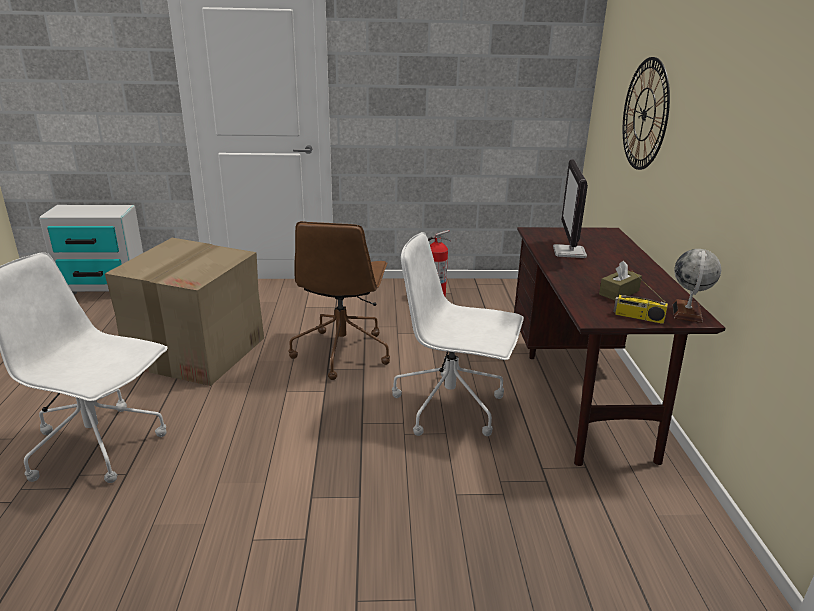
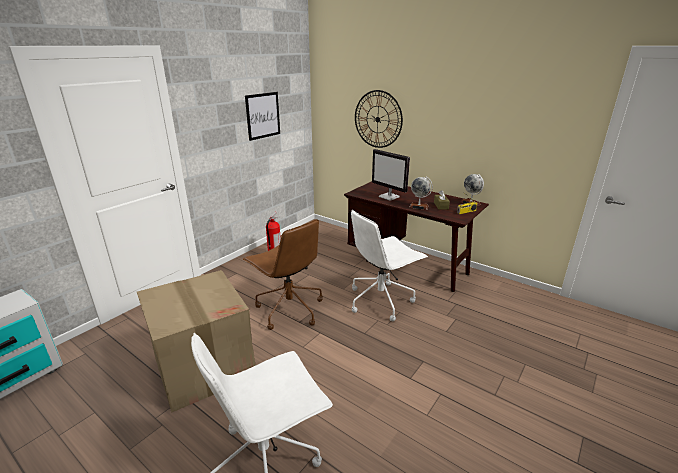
camera: 50 degrees left, 0 degrees up
(480, 83) = (263, 115): none -> picture
(577, 279) = (419, 206): none -> globe

